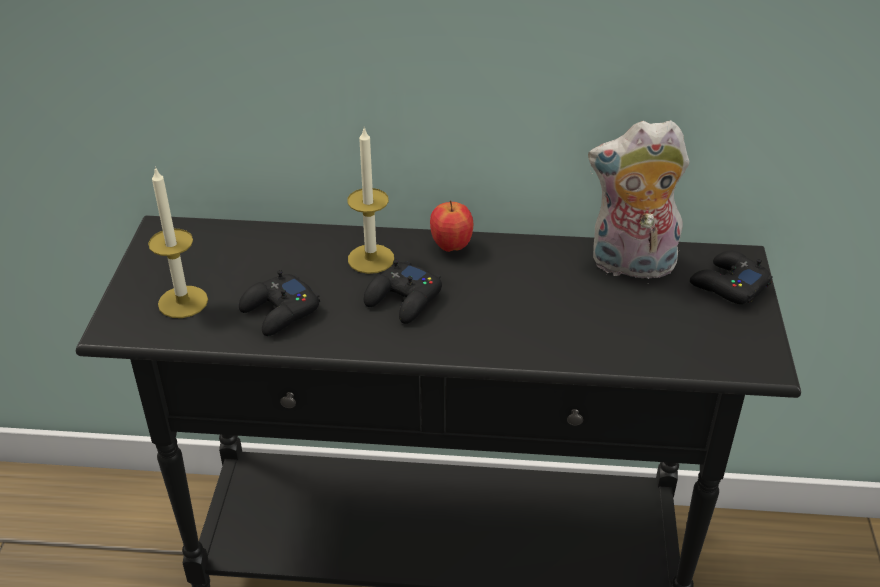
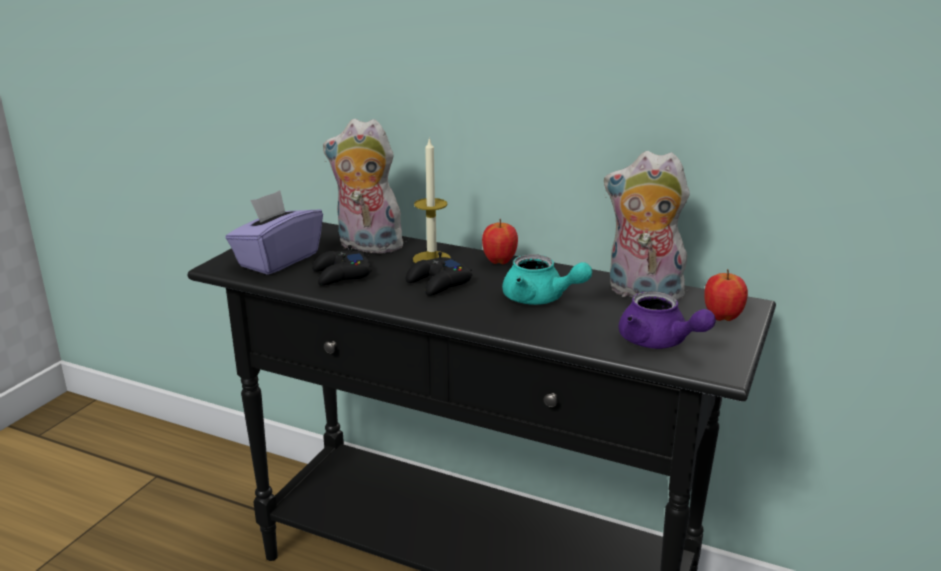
camera: 20 degrees right, 15 degrees down
(183, 302) = (278, 260): candle -> purple tissue box
(279, 253) = (366, 246): none -> plush toy
(531, 300) = (540, 299): none -> turquoise teapot
(686, 339) = (659, 342): none -> purple teapot
(728, 285) = (722, 317): black game controller -> apple

